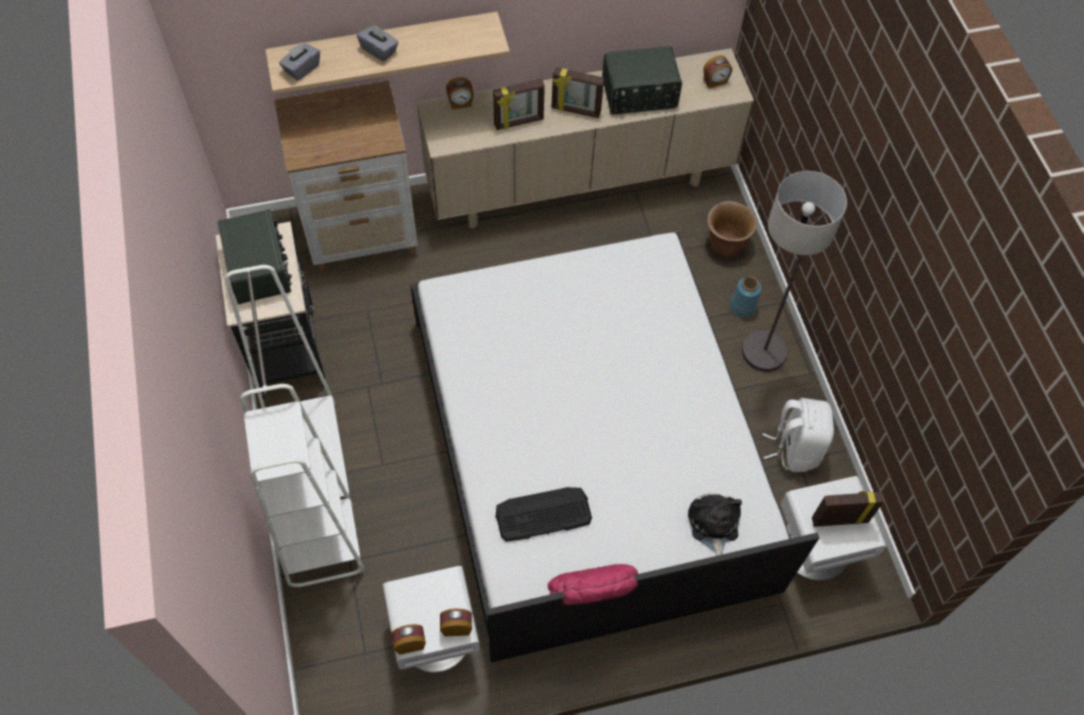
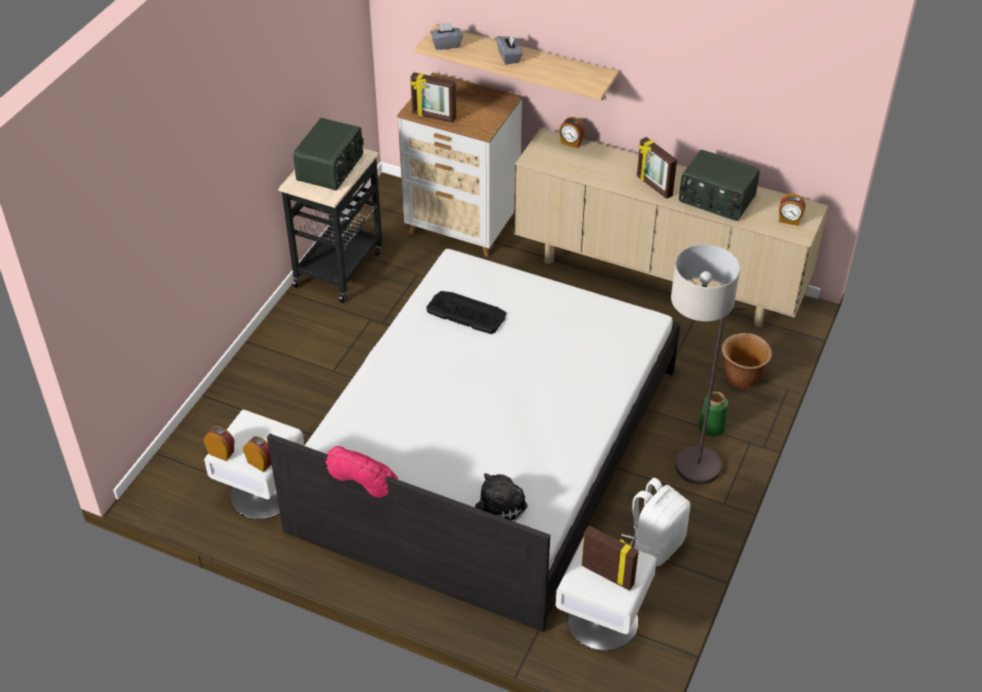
camera: 40 degrees right, 15 degrees down
(314, 494) = (271, 361): white clothes rack -> none
(519, 122) = (602, 173): picture frame -> picture frame (433, 117)
(542, 514) = (382, 428): keyboard -> keyboard (466, 312)
(743, 307) = (712, 427): blue vase -> green vase

